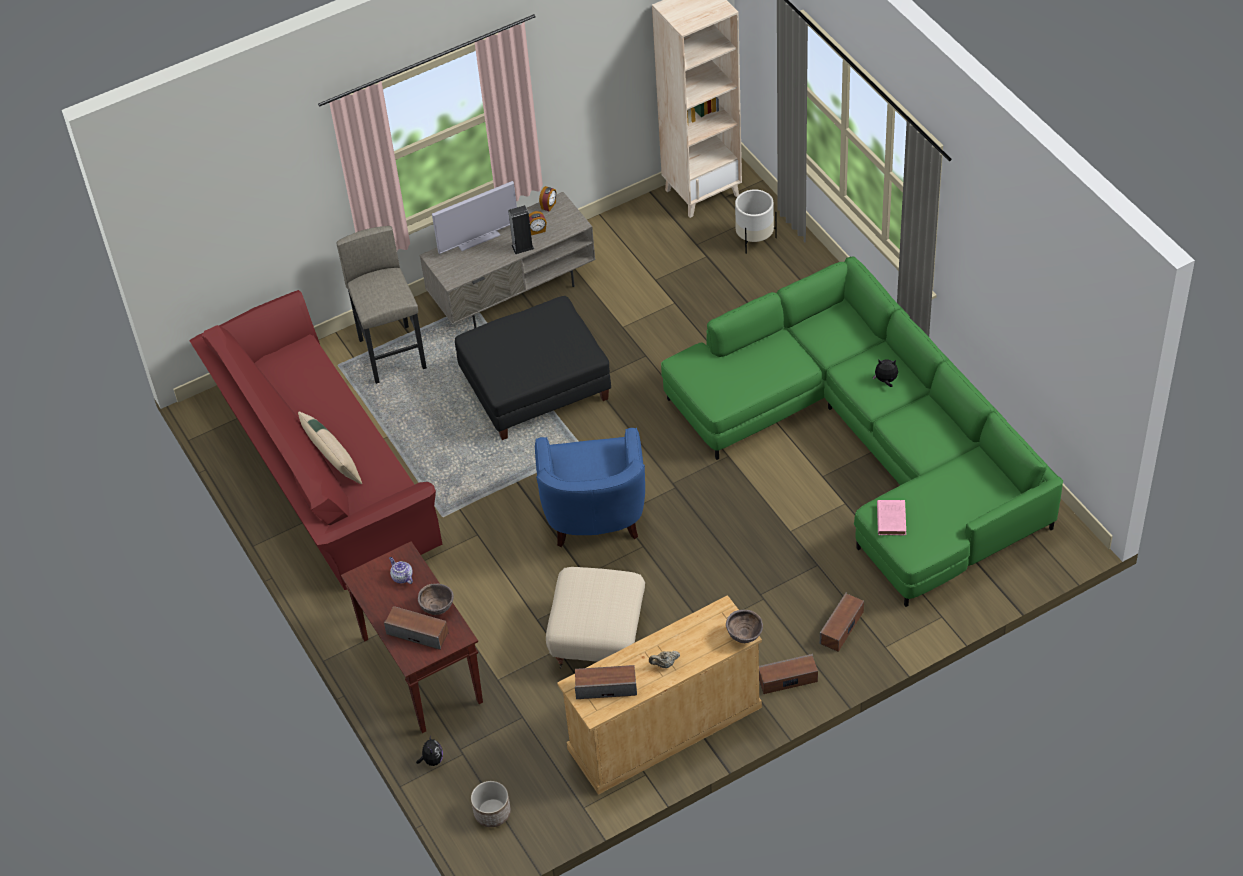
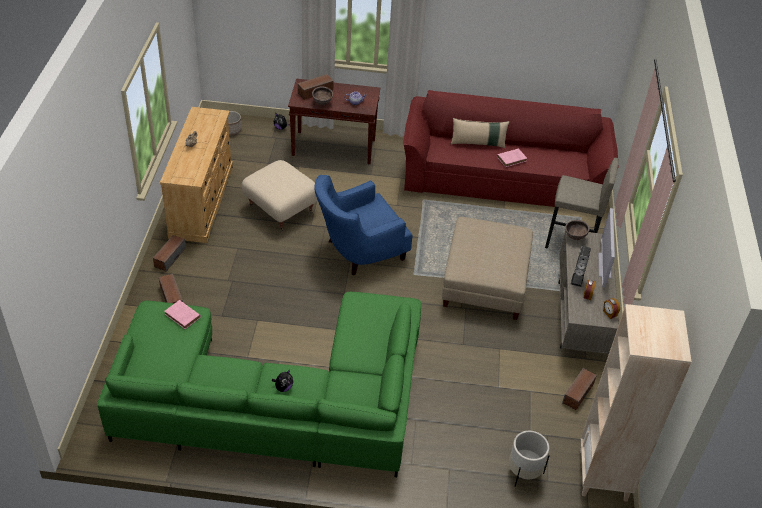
camera: 120 degrees right, 5 degrees down
(338, 412) = (512, 159): none -> pink book
(535, 386) = (485, 282): black ottoman -> beige ottoman
(594, 517) = (359, 251): blue armchair -> blue armchair turned 60 degrees counterclockwise
(606, 687) = (205, 122): speaker -> speaker (578, 393)
(744, 636) = (169, 177): brown bowl -> brown bowl (574, 237)

